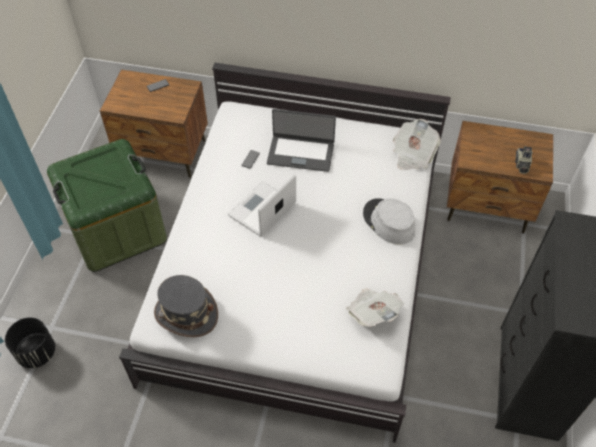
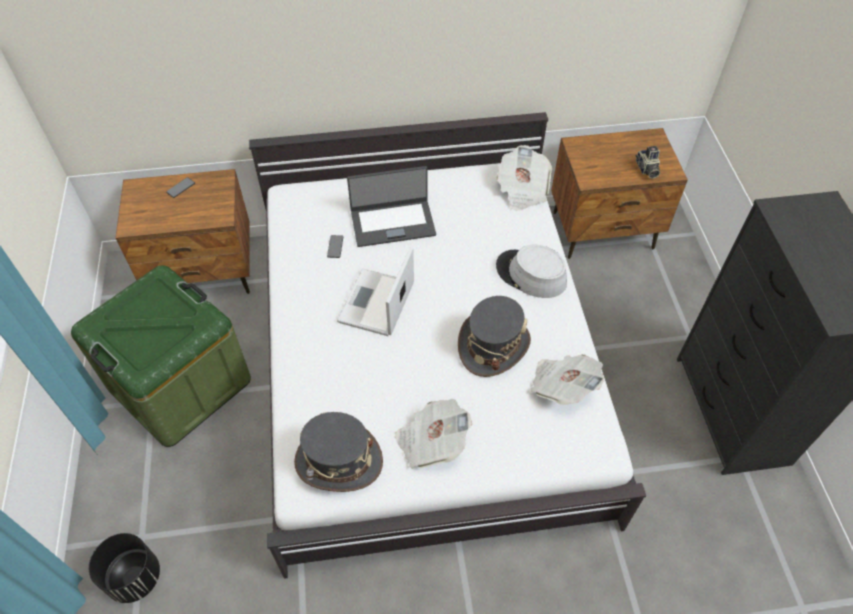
camera: 20 degrees left, 0 degrees up
(257, 322) = (431, 442): none -> newspaper
(334, 266) = (493, 345): none -> grey hat

